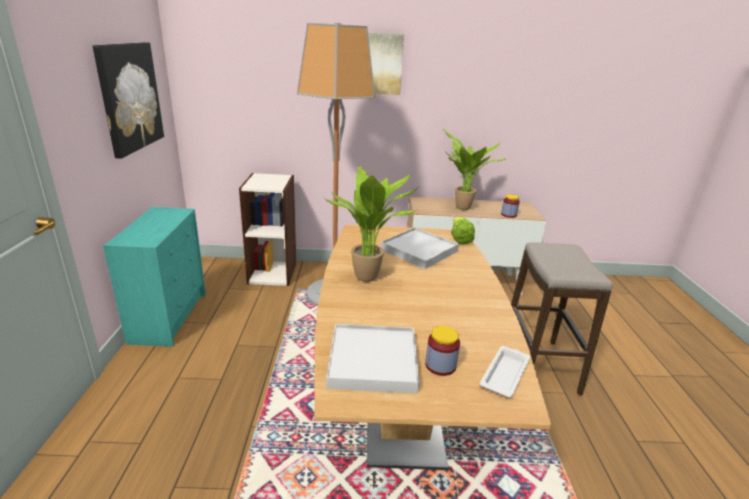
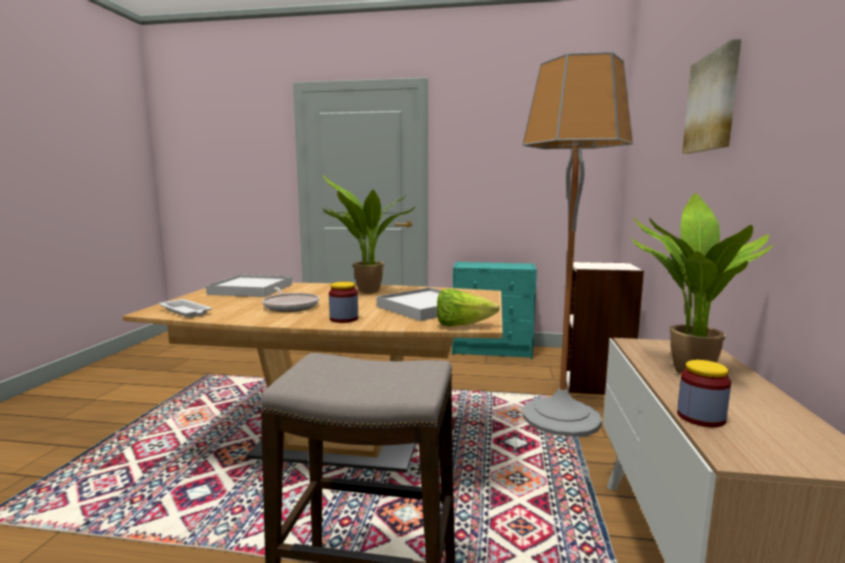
camera: 100 degrees right, 15 degrees down
(129, 97) = (537, 170): picture -> none
(440, 365) = (223, 300): jar -> jar (344, 319)
(444, 311) = (290, 306): none -> frying pan

